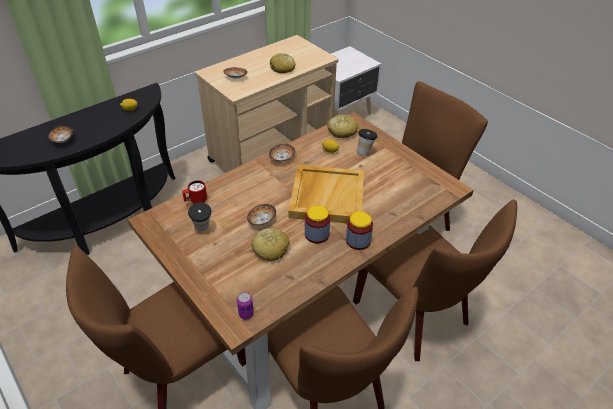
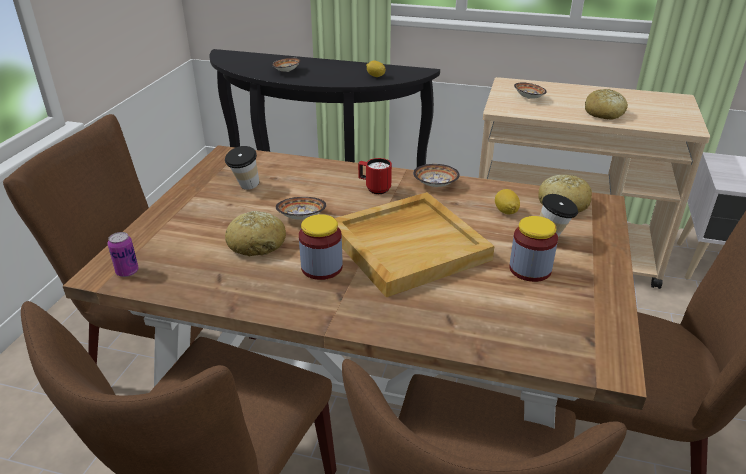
camera: 55 degrees right, 10 degrees down
(196, 201) = (286, 166): red mug -> red mug (374, 188)
(358, 241) = (348, 309): jar -> jar (530, 269)

